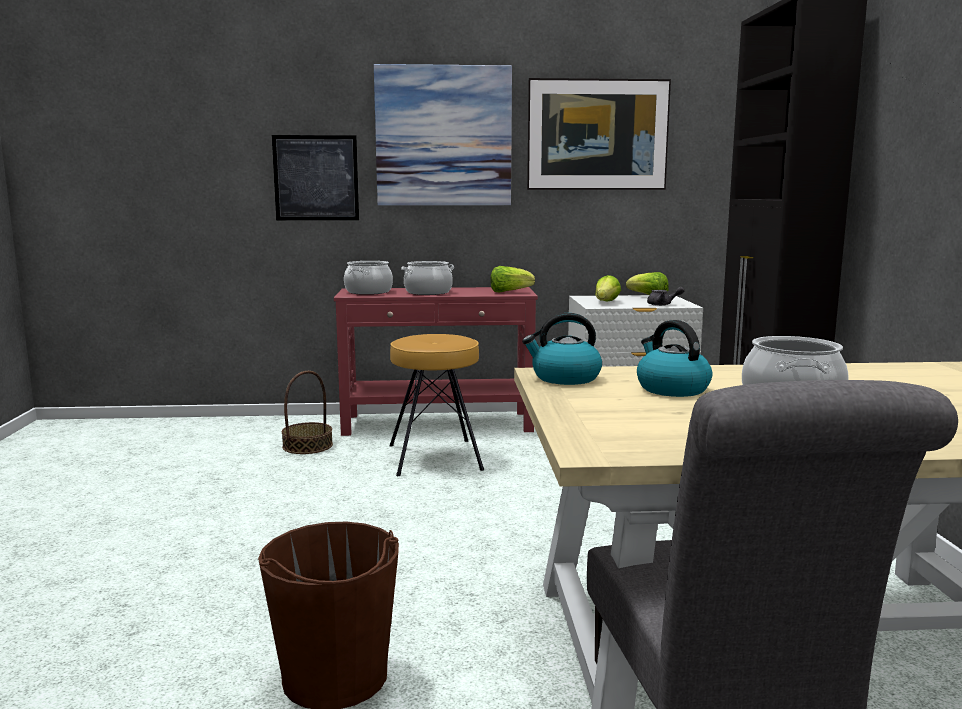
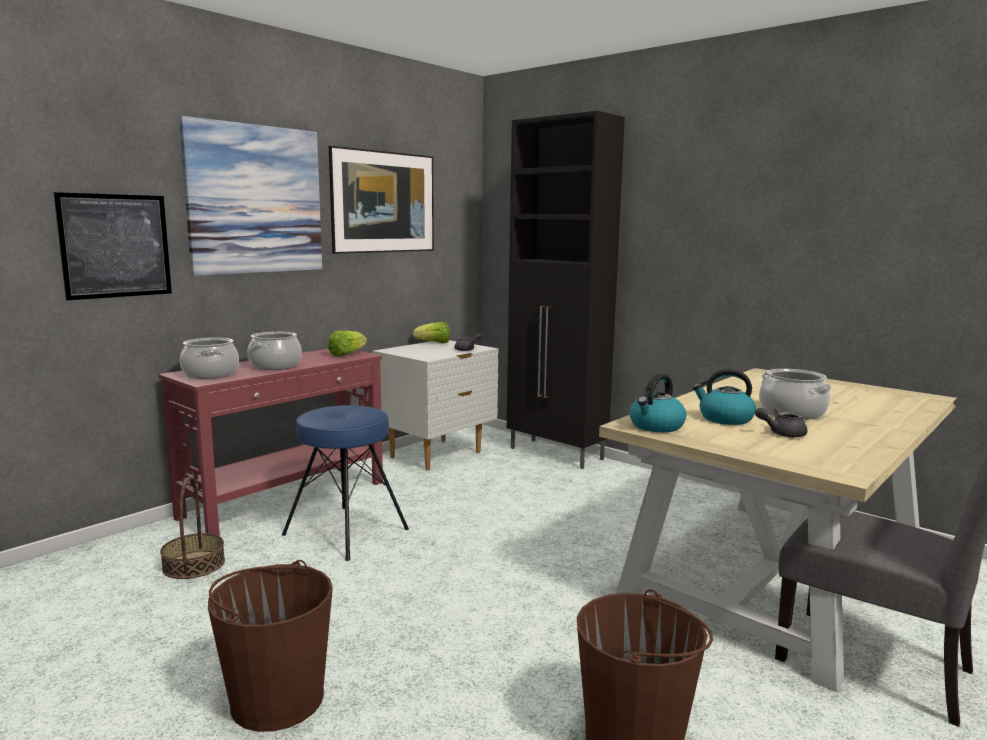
camera: 45 degrees left, 0 degrees up
(204, 535) = (277, 699): none -> brown bucket
(435, 457) = (346, 531): brown stool -> blue stool
(606, 302) = (423, 353): lettuce -> none
(682, 412) = (781, 433): none -> grey teapot

